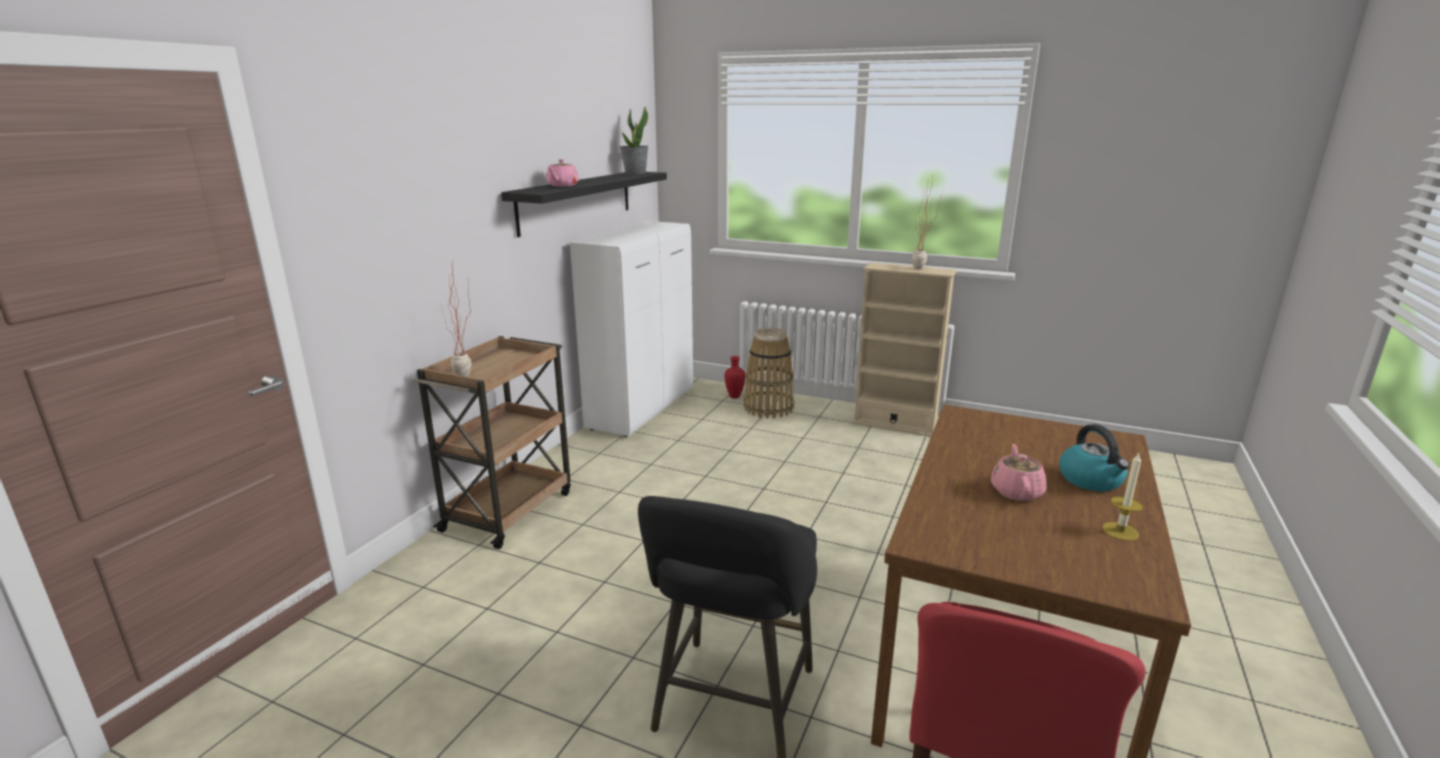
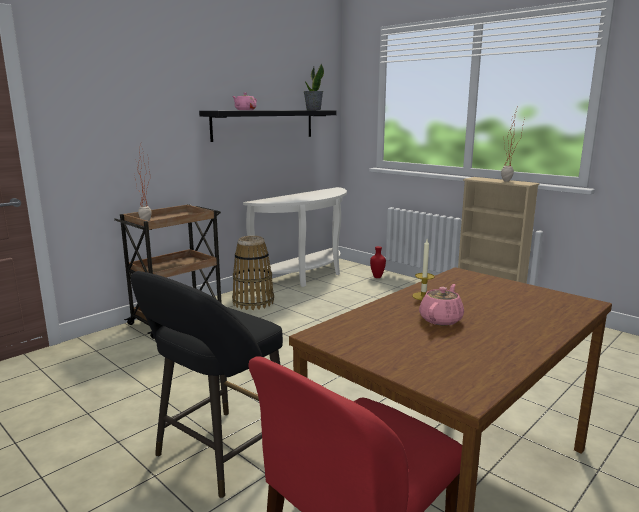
camera: 20 degrees right, 5 degrees down
(642, 408) = (307, 276): white cabinet -> white console table
(768, 408) = (396, 286): basket -> basket (253, 302)
(1091, 480) = (518, 322): kettle -> none
(1120, 531) = (498, 354): candle -> candle (423, 296)

